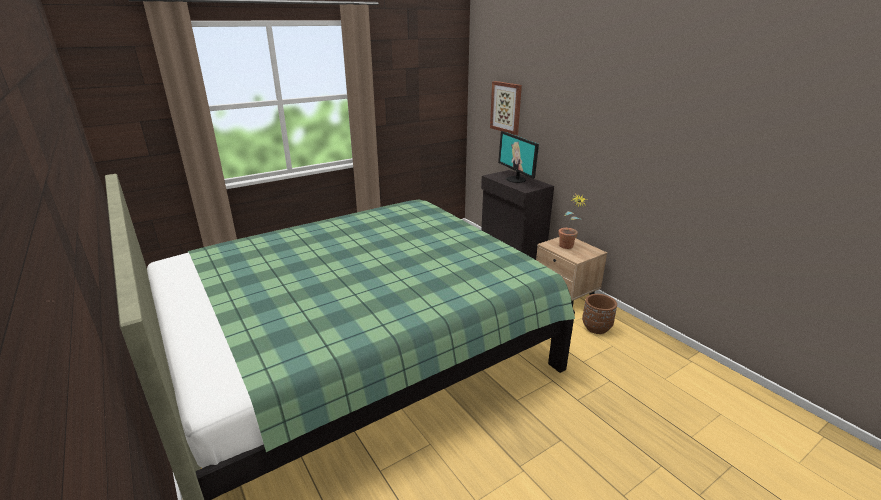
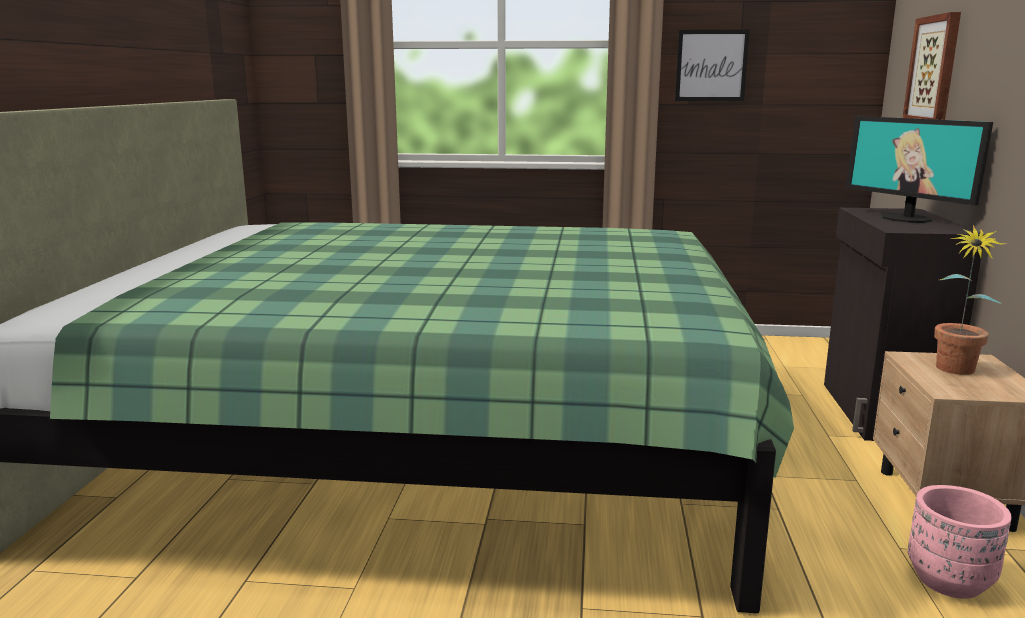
camera: 40 degrees right, 10 degrees down
(395, 103) = (711, 65): none -> picture
(516, 179) = (907, 218): monitor -> monitor turned 45 degrees counterclockwise
(596, 328) = (949, 581): brown planter -> pink planter

